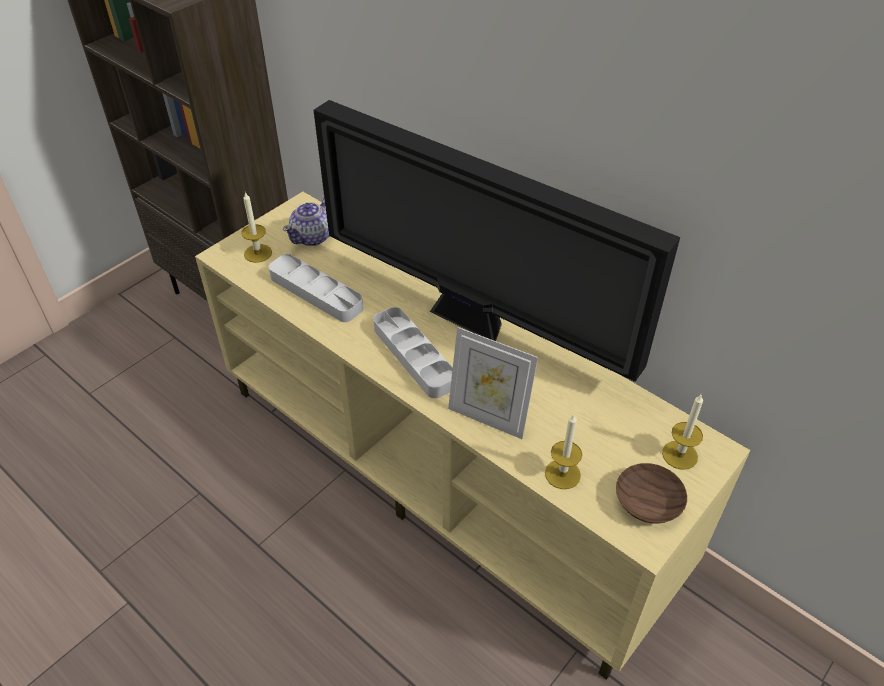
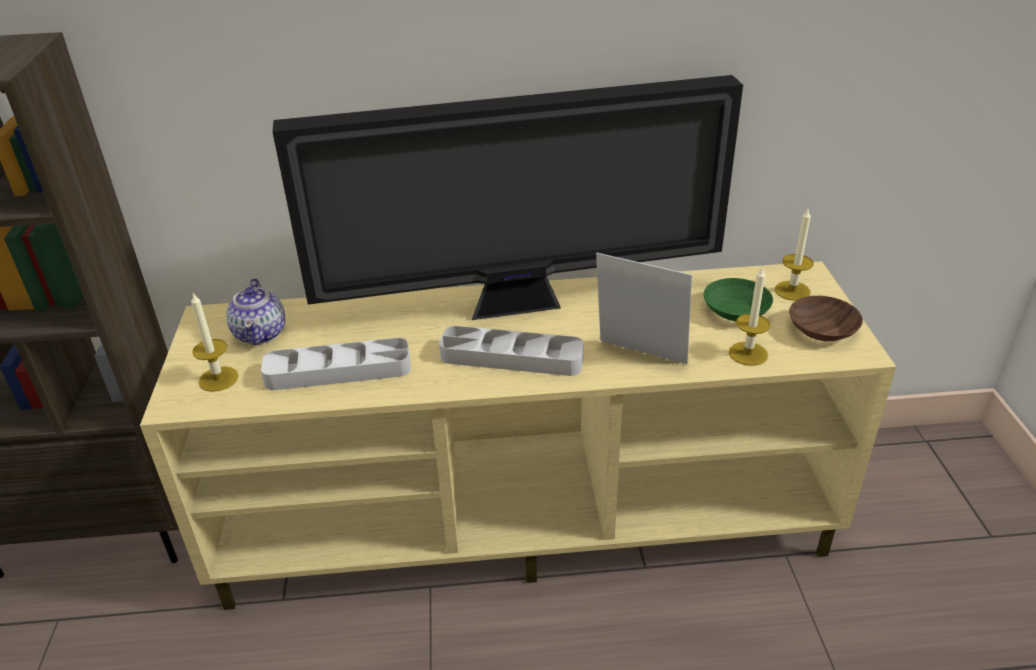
camera: 45 degrees left, 10 degrees down
(488, 417) = (639, 357): picture frame -> picture frame turned 135 degrees counterclockwise
(607, 435) = (734, 311): none -> green bowl

